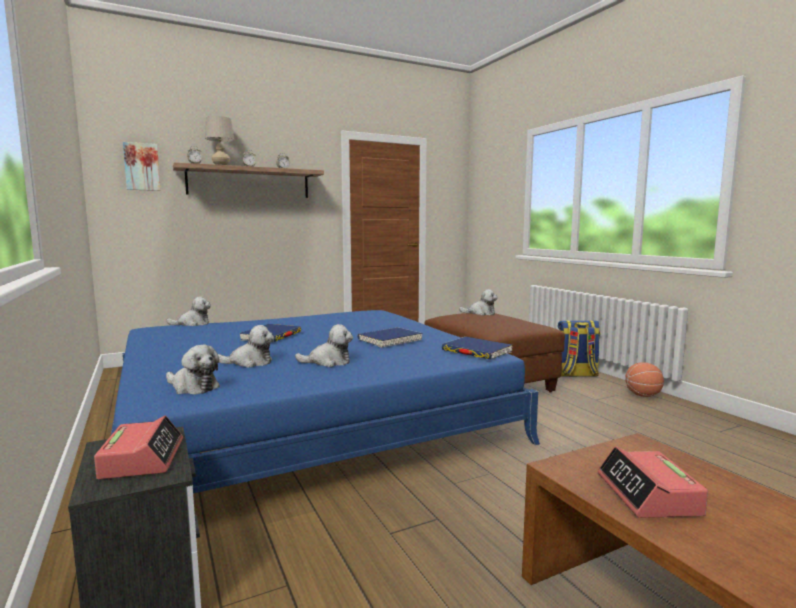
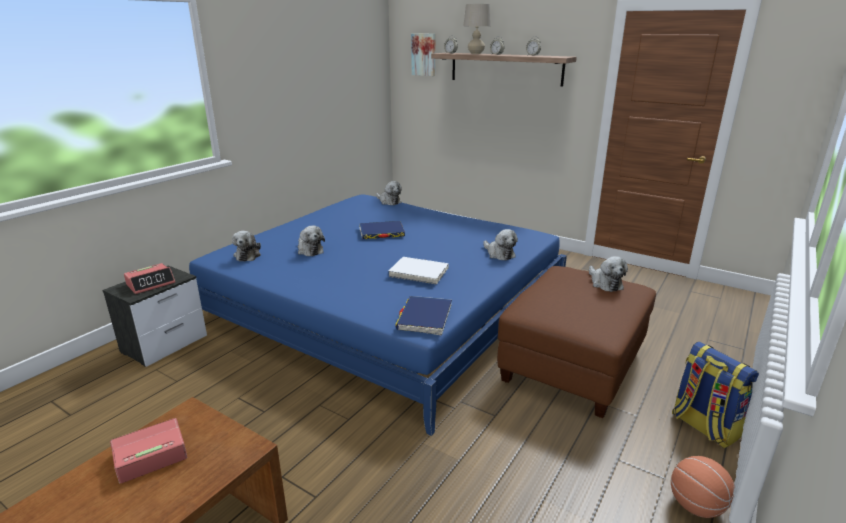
camera: 60 degrees right, 15 degrees up
(328, 362) = (330, 271): plush toy -> plush toy (499, 254)
(390, 340) = (419, 273): blue book -> white book

